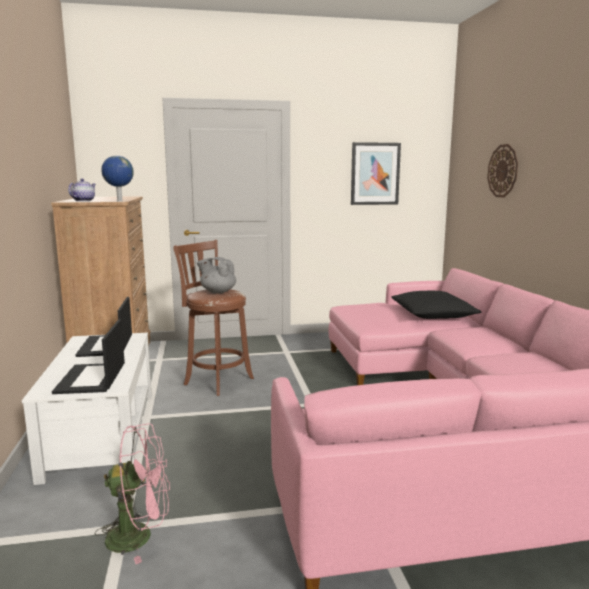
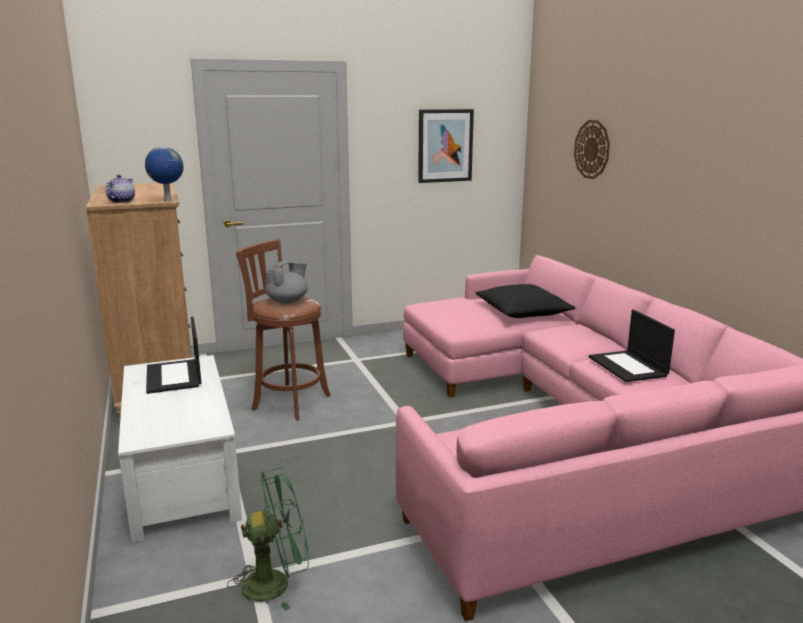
camera: 10 degrees left, 5 degrees up
(91, 379) = (183, 420): laptop -> laptop (628, 367)
(139, 536) = (276, 582): pink fan -> green fan
(217, 292) = (288, 301): grey teapot -> grey teapot turned 120 degrees clockwise

